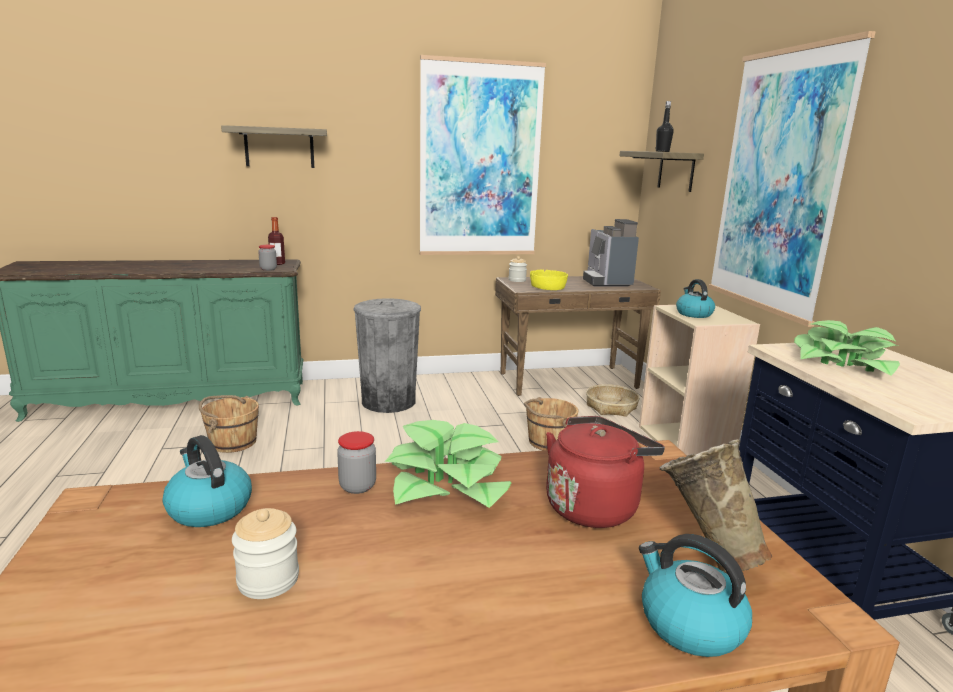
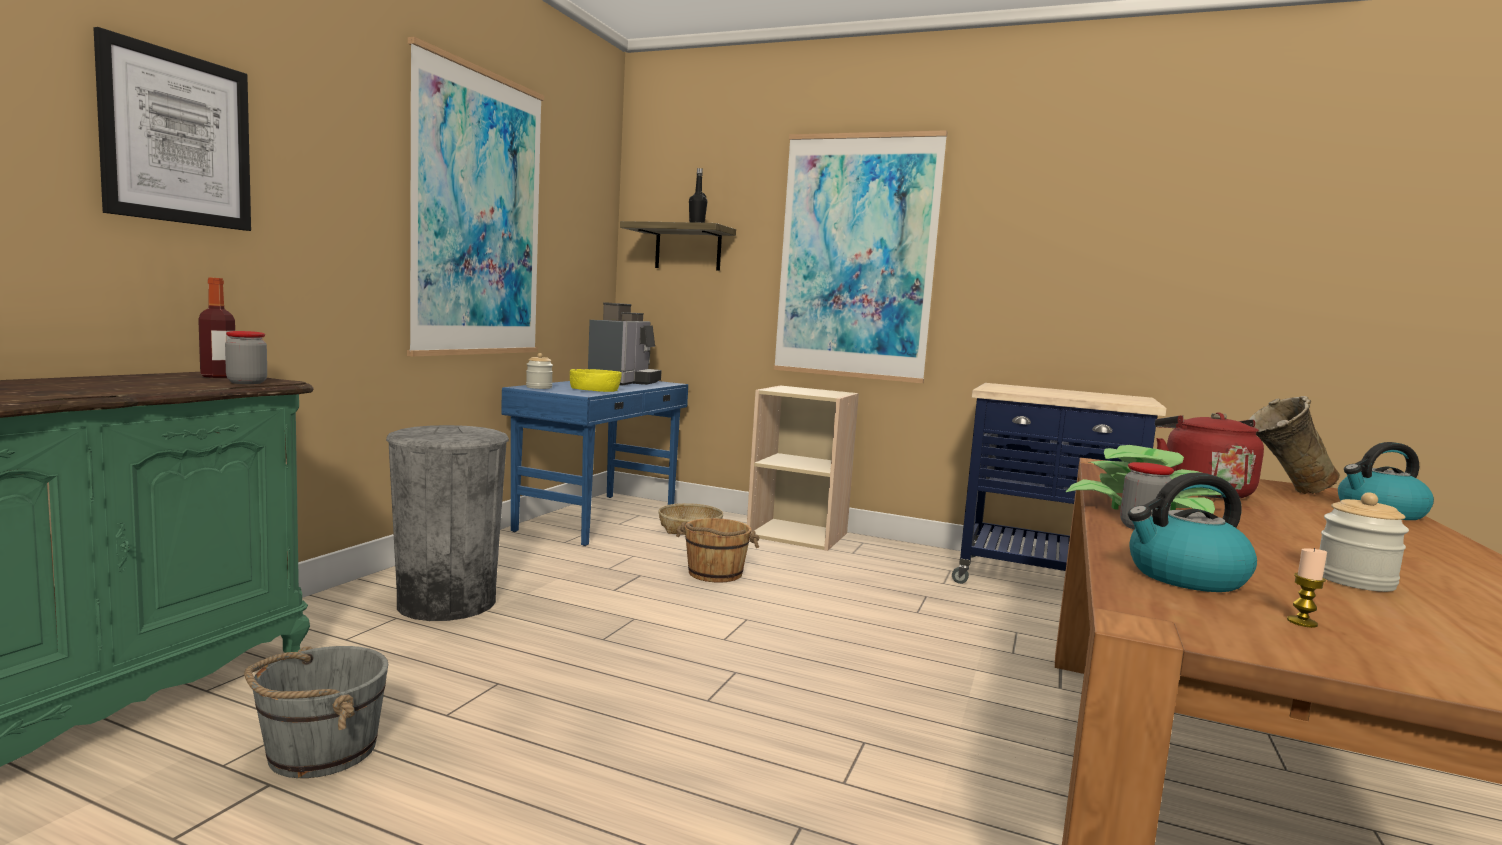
camera: 55 degrees left, 10 degrees down
(122, 550) = (1302, 622): none -> candle
(232, 442) = (320, 751): brown bucket -> grey bucket
(279, 147) = (177, 138): shelf -> picture
(568, 380) = (598, 518): brown console table -> blue console table
(606, 282) = (624, 382): coffee machine -> coffee machine turned 105 degrees counterclockwise
(693, 314) = (803, 392): kettle -> none
(842, 362) = (1035, 391): potted plant -> none

